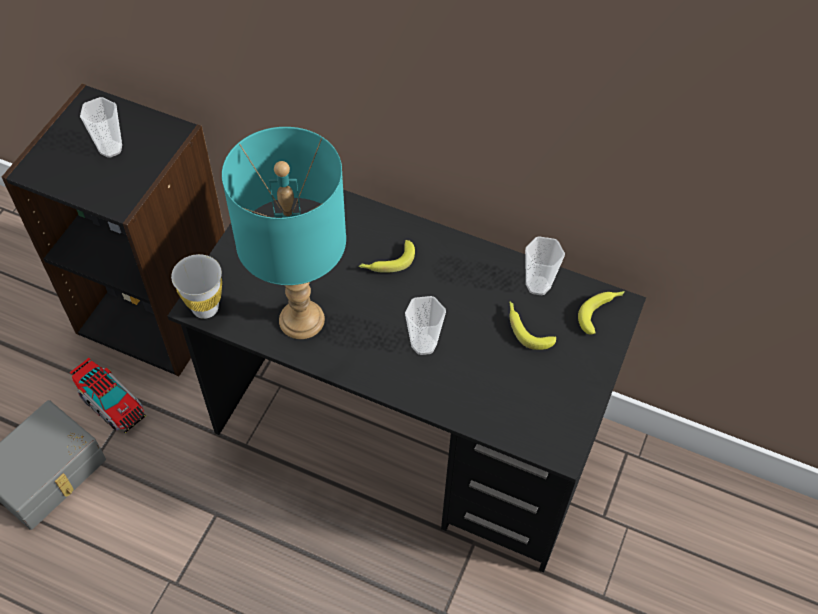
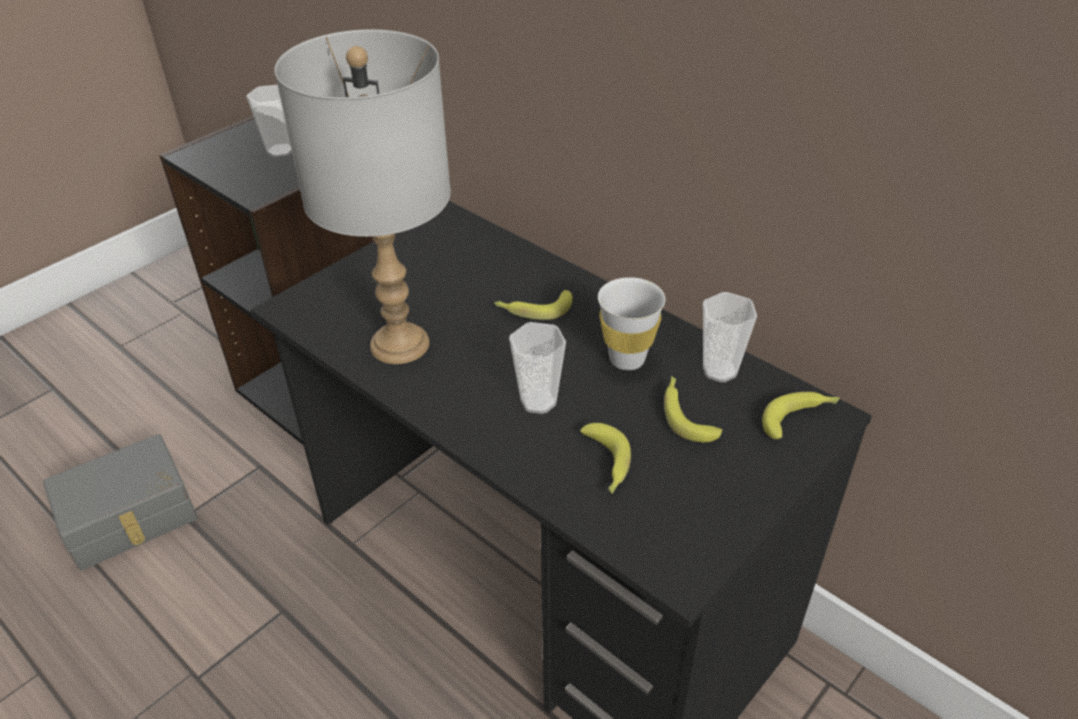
camera: 20 degrees right, 15 degrees down
(111, 403) = (233, 464): toy truck -> none
(205, 308) = (296, 310): white cup -> white cup (627, 359)
(301, 319) = (400, 343): turquoise table lamp -> grey table lamp
(488, 383) = (606, 465): none -> banana

